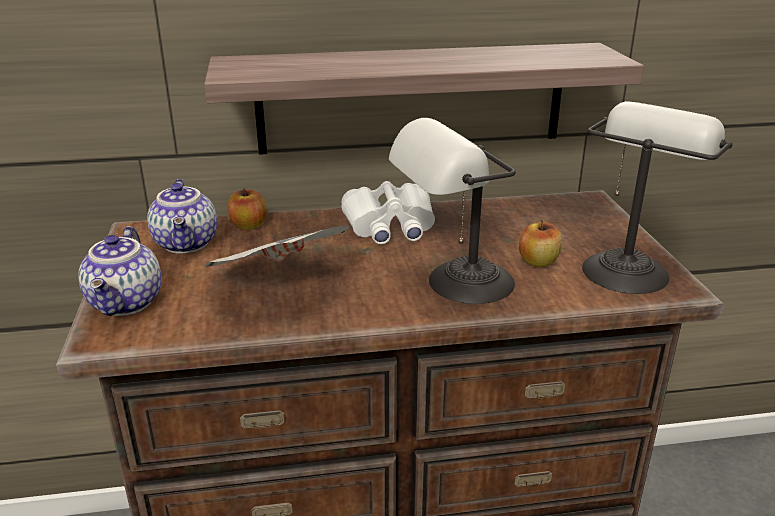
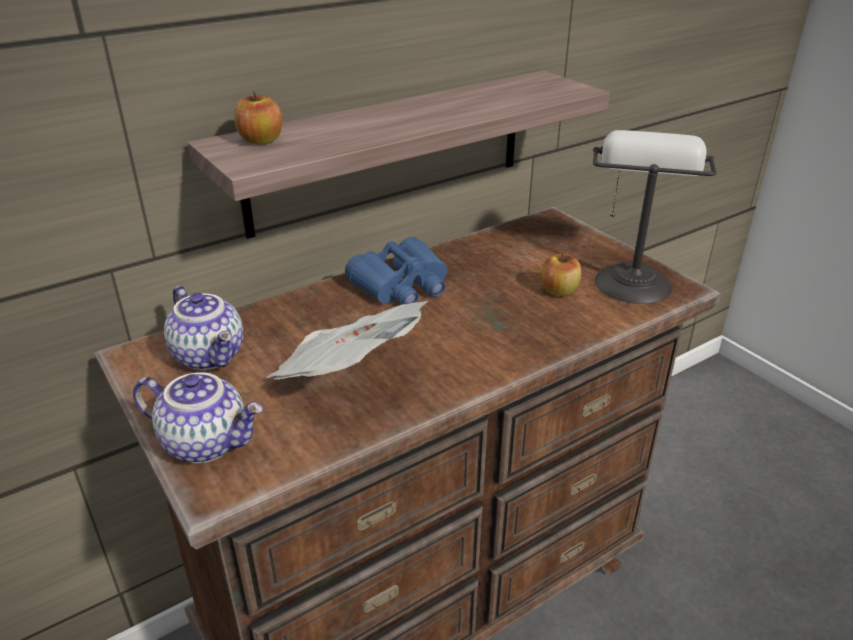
camera: 25 degrees left, 5 degrees up
(127, 303) = (207, 442): teapot -> teapot turned 45 degrees counterclockwise
(249, 225) = (259, 318): apple -> apple (261, 140)
(390, 226) = (401, 285): white binoculars -> blue binoculars
(455, 286) = (512, 333): table lamp -> none

